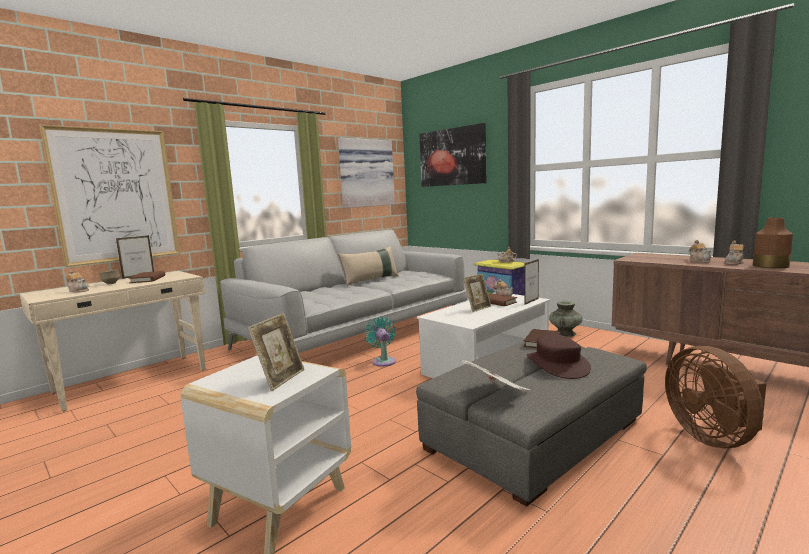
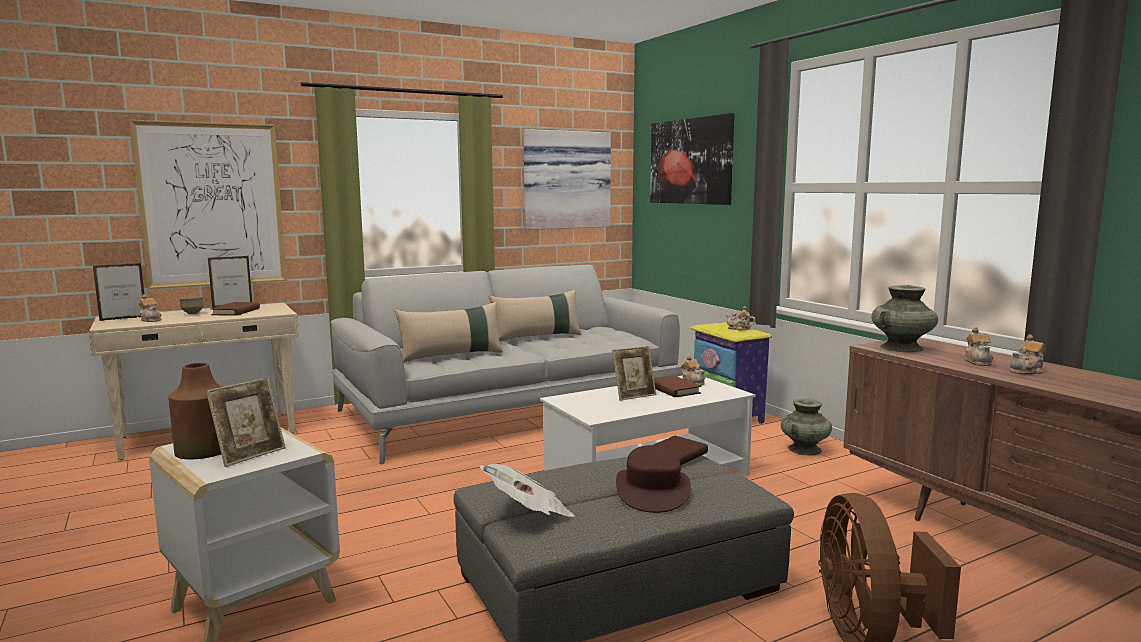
camera: 15 degrees right, 0 degrees up
(325, 297) = (451, 356): none -> beige pillow
(383, 361) = (511, 453): turquoise fan -> none
(531, 302) = (722, 395): picture frame -> picture frame (123, 318)
(644, 258) = (901, 348): none -> turquoise vase
(771, 265) = (1076, 383): brown vase -> brown vase (204, 450)

